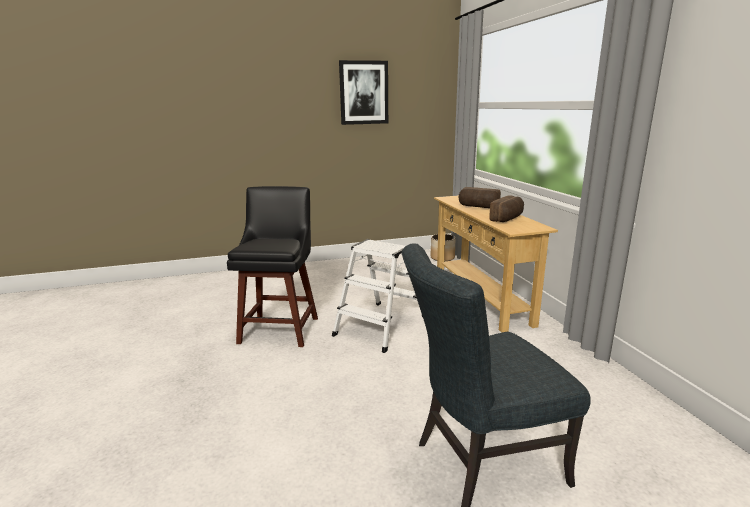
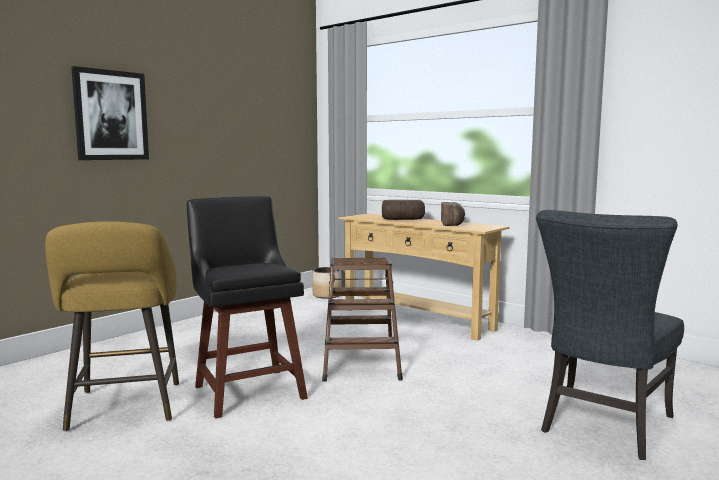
camera: 35 degrees left, 10 degrees down
(206, 321) = (124, 409): none -> yellow stool
(364, 93) = (230, 99): picture -> picture (111, 115)
(381, 325) = (360, 360): white step ladder -> brown step ladder

